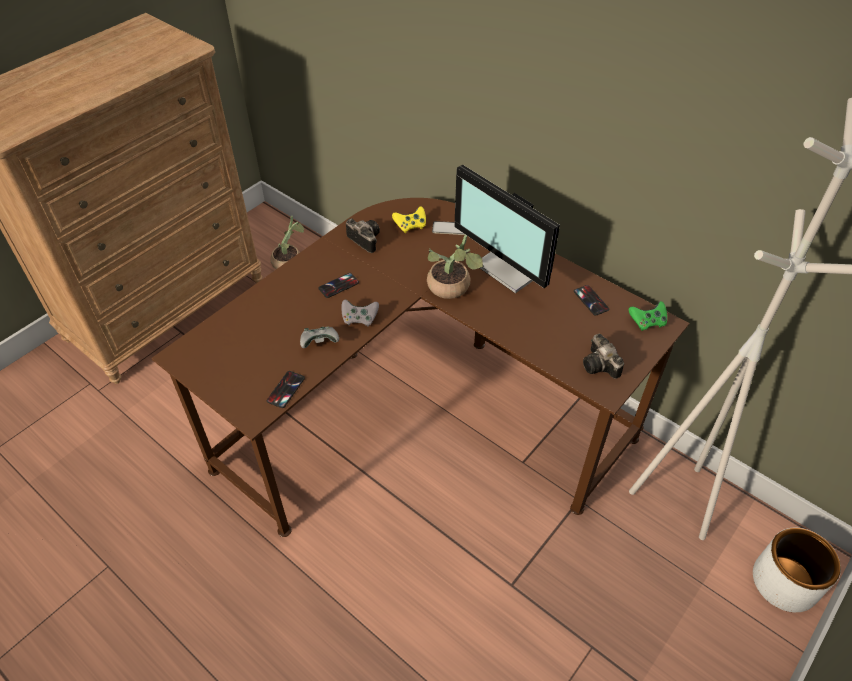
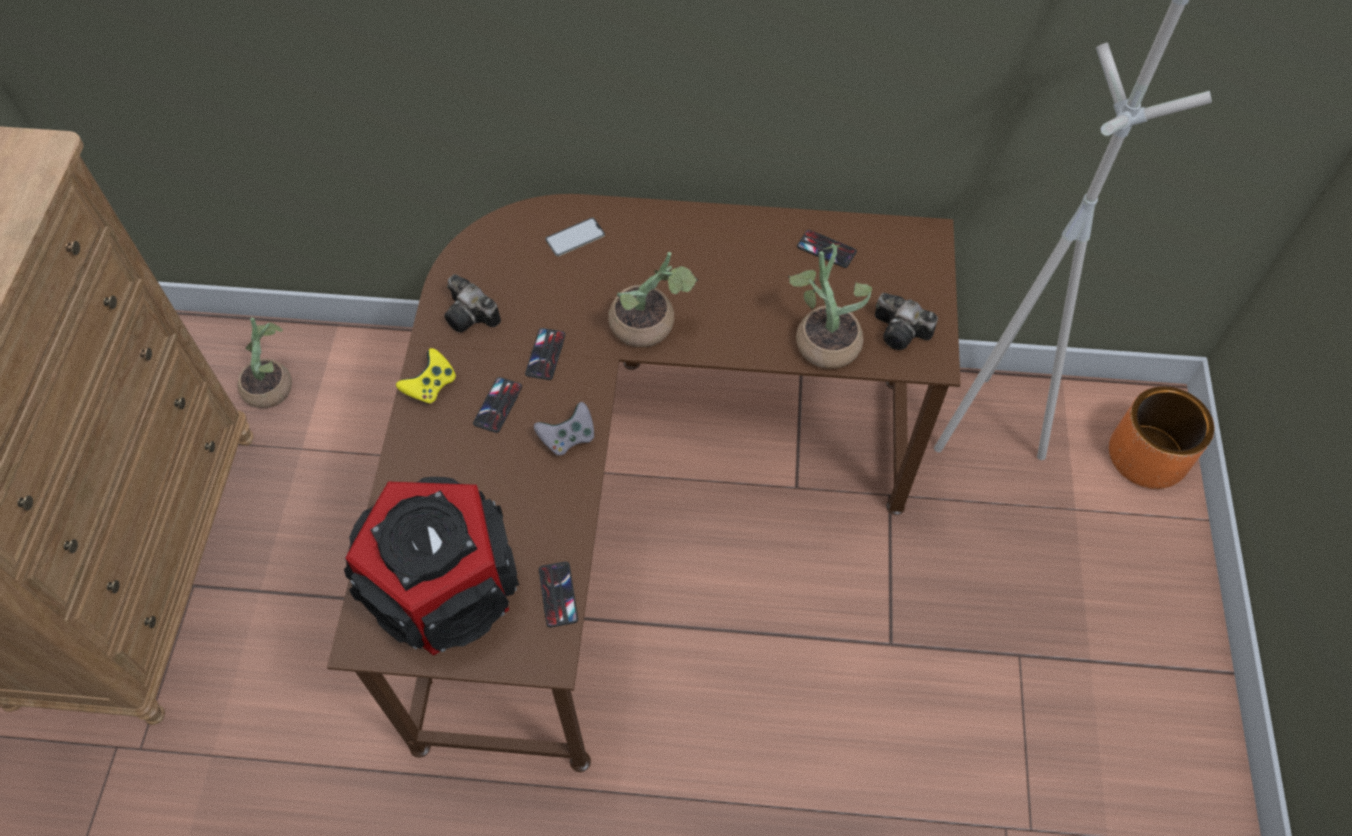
camera: 35 degrees left, 10 degrees up
(236, 353) = (445, 586): none -> speaker
(320, 343) = (545, 502): grey game controller -> none
(364, 239) = (472, 316): camera -> camera turned 150 degrees counterclockwise
(384, 274) = (545, 354): none -> phone
(410, 226) = (519, 262): yellow game controller -> yellow game controller (431, 386)
(512, 268) = (699, 254): monitor -> none
(547, 344) = (823, 339): none -> potted plant
(647, 322) = (909, 244): green game controller -> none
(783, 582) = (1146, 456): white planter -> orange planter

